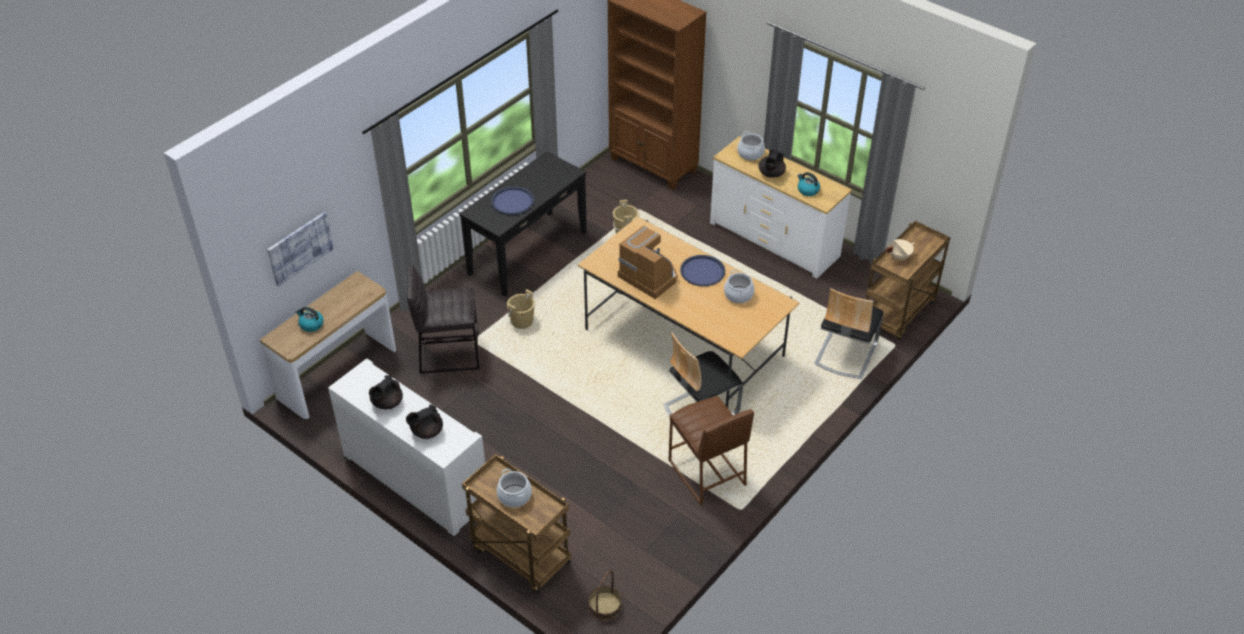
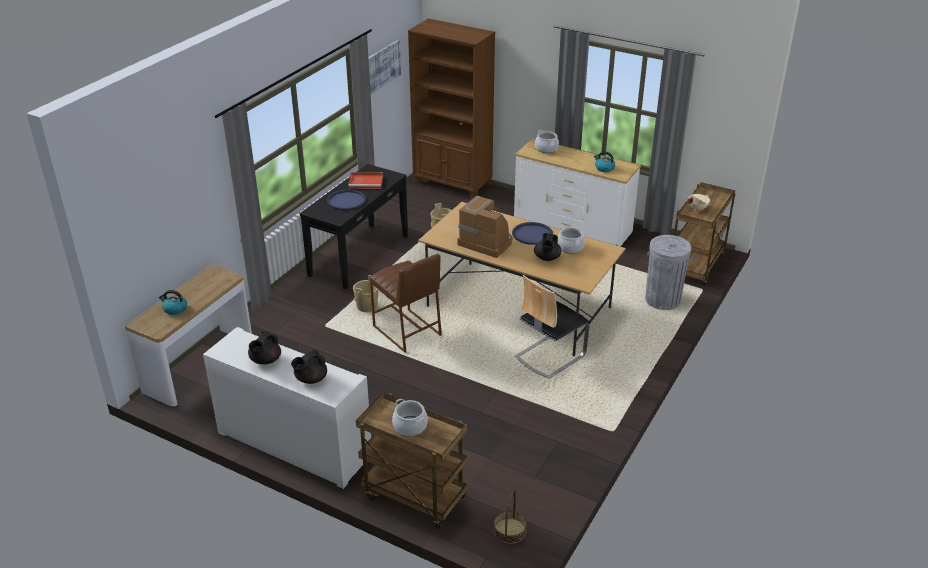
camera: 10 degrees left, 10 degrees down
(300, 248) = (160, 232): picture -> picture (383, 66)
(448, 353) = (304, 338): grey stool -> none
(540, 178) = (366, 182): none -> red tray
(706, 474) = (571, 406): brown stool -> brown stool (406, 331)
(771, 174) = (569, 160): black teapot -> black teapot (547, 258)
(845, 353) = (662, 300): chair -> grey trash can

